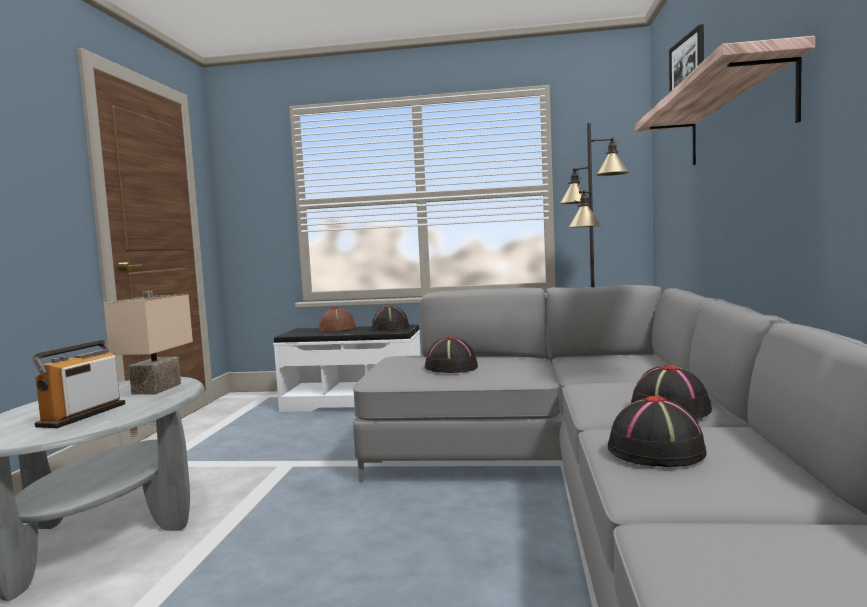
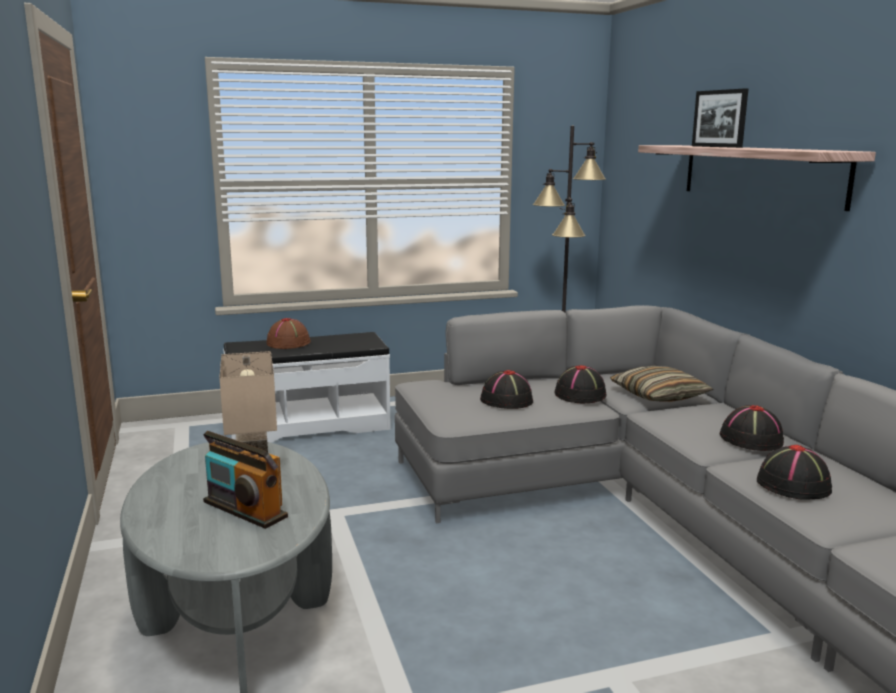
camera: 25 degrees left, 10 degrees up
(82, 415) = (244, 509): radio -> radio turned 45 degrees counterclockwise
(390, 328) = (355, 340): black hat -> black hat (580, 394)
(619, 371) = (659, 395): none -> pillow

